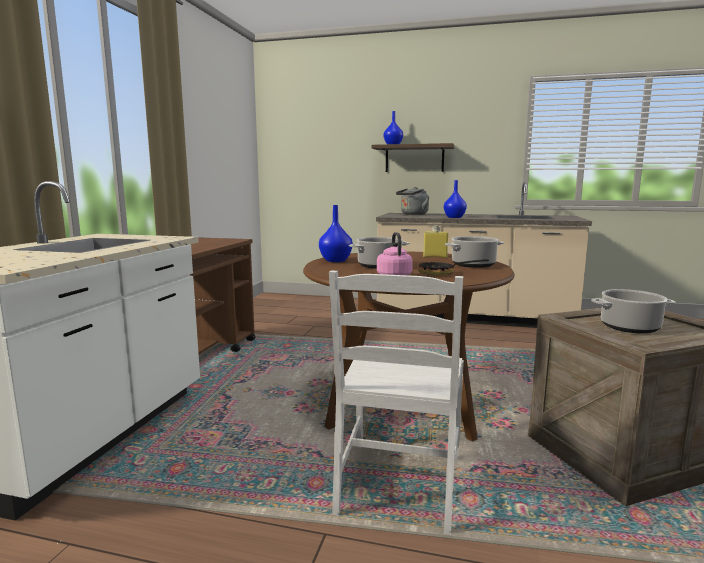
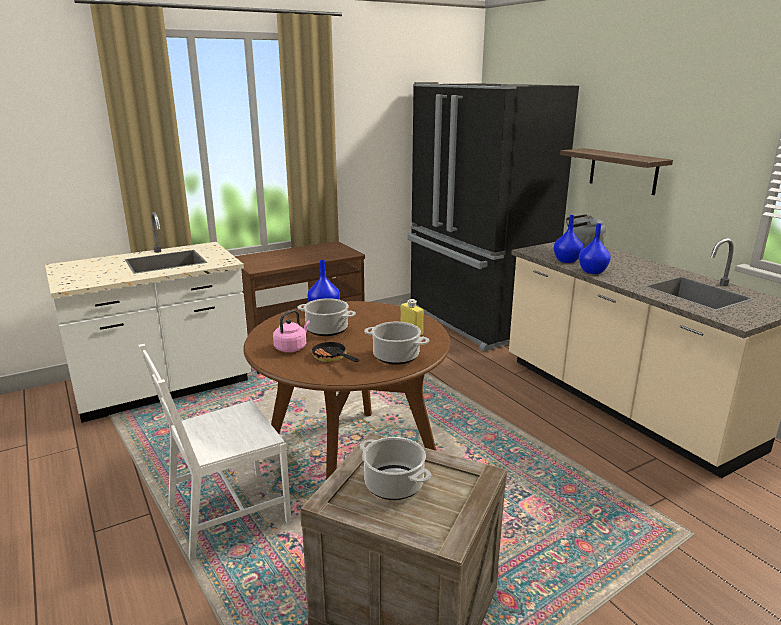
camera: 45 degrees right, 10 degrees up
(303, 305) = (474, 321): none -> black fridge
(393, 145) = (592, 151): blue vase -> blue vase (566, 261)

